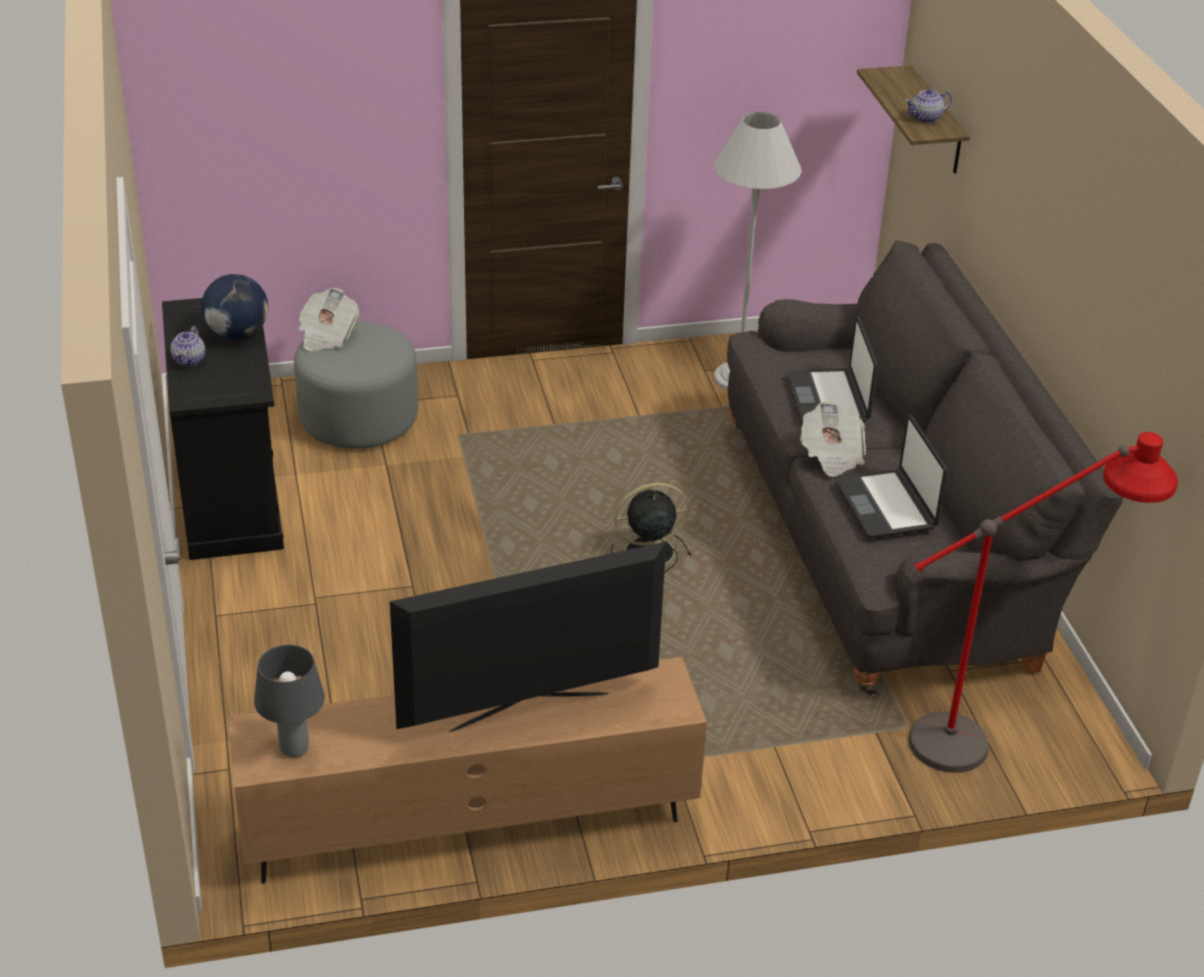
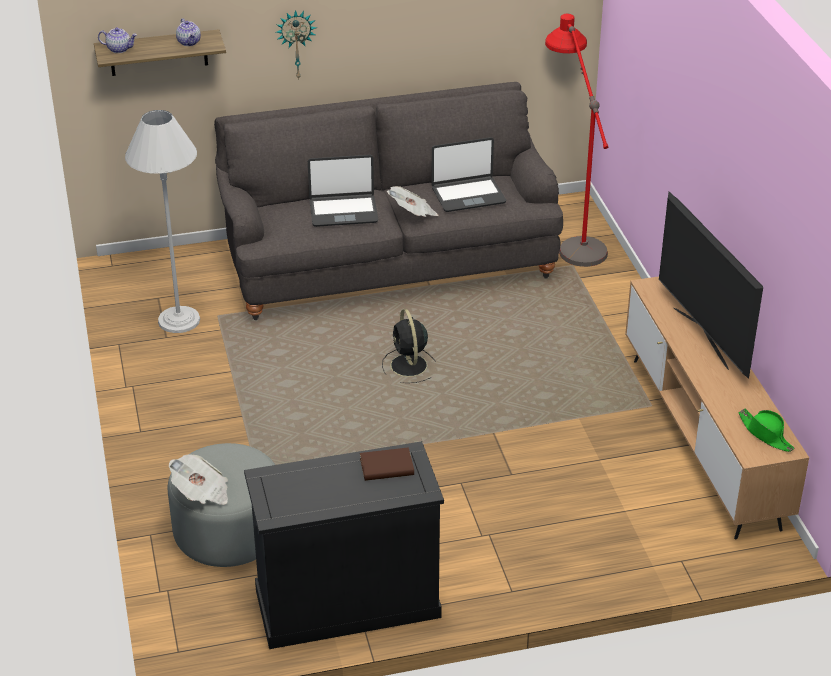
camera: 90 degrees left, 0 degrees up
(189, 360) = (363, 497): teapot -> teapot (119, 49)
(234, 376) = (386, 467): none -> brown book
(237, 334) = (318, 473): globe -> none
(293, 749) = (765, 434): grey table lamp -> green hat
(1005, 218) = (296, 43): none -> wall clock

